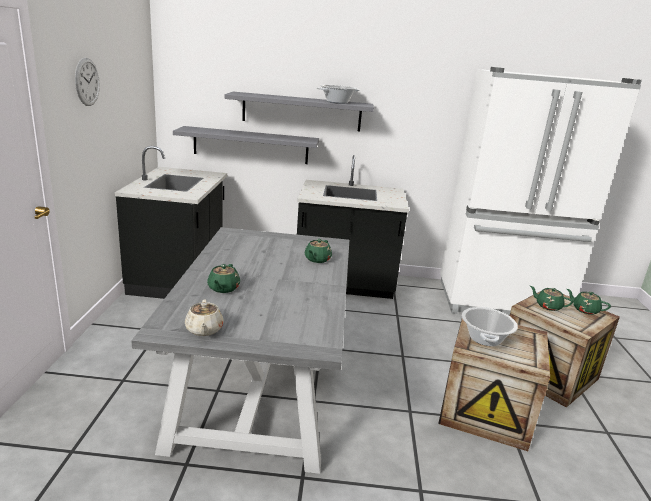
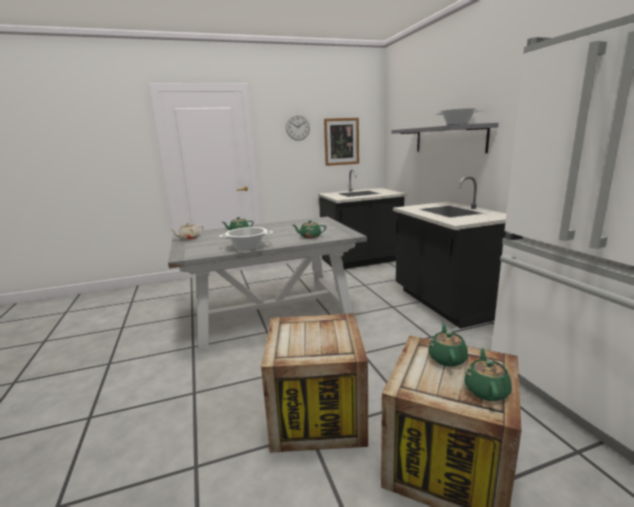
camera: 70 degrees right, 5 degrees down
(126, 103) = (341, 141): none -> picture
(250, 145) = (421, 171): grey shelf -> none
(484, 338) = (308, 327): cooking pot -> cooking pot (247, 247)

